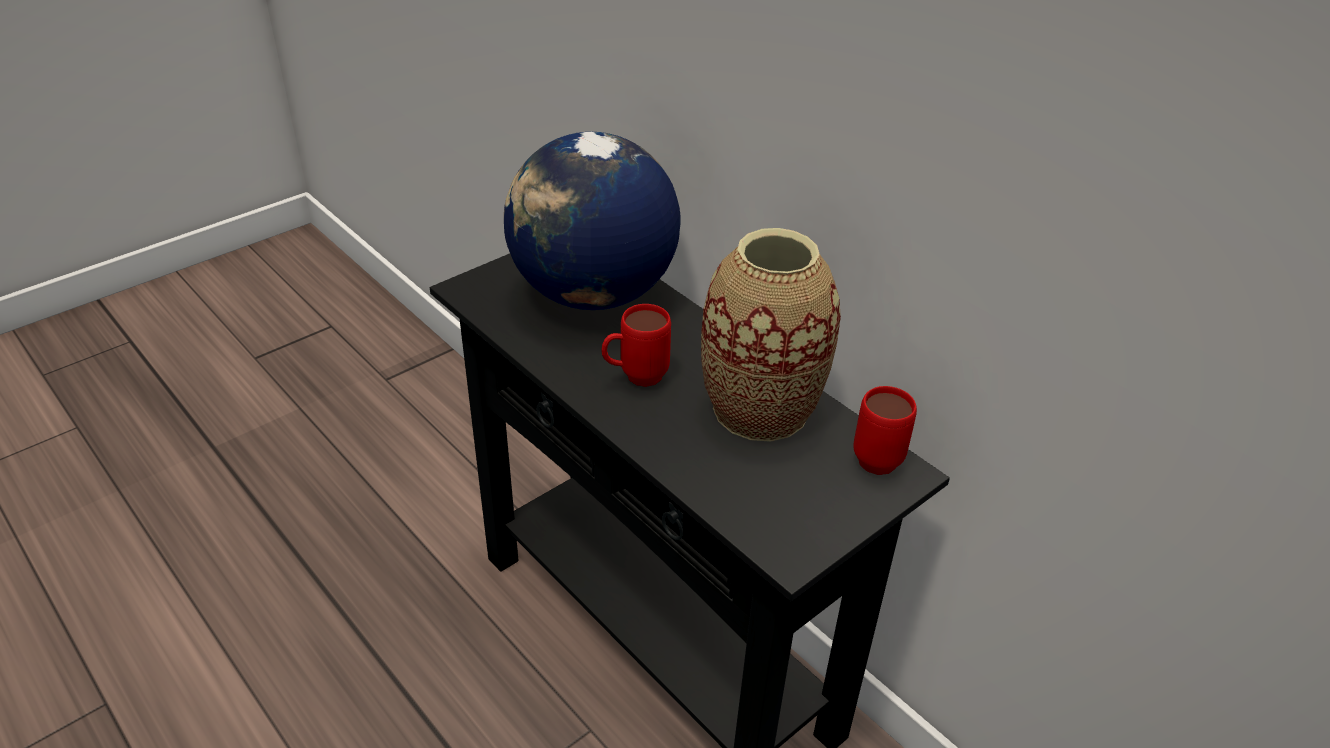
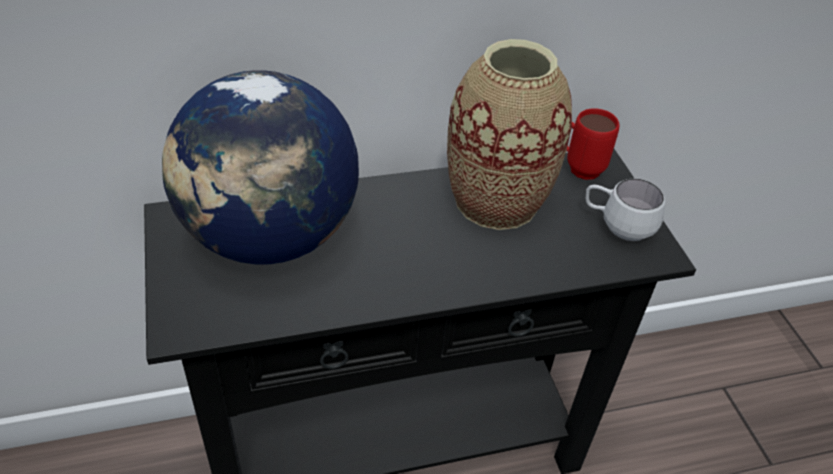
camera: 65 degrees left, 5 degrees up
(635, 378) = (412, 256): red mug -> none
(805, 509) = (617, 226): none -> white mug

